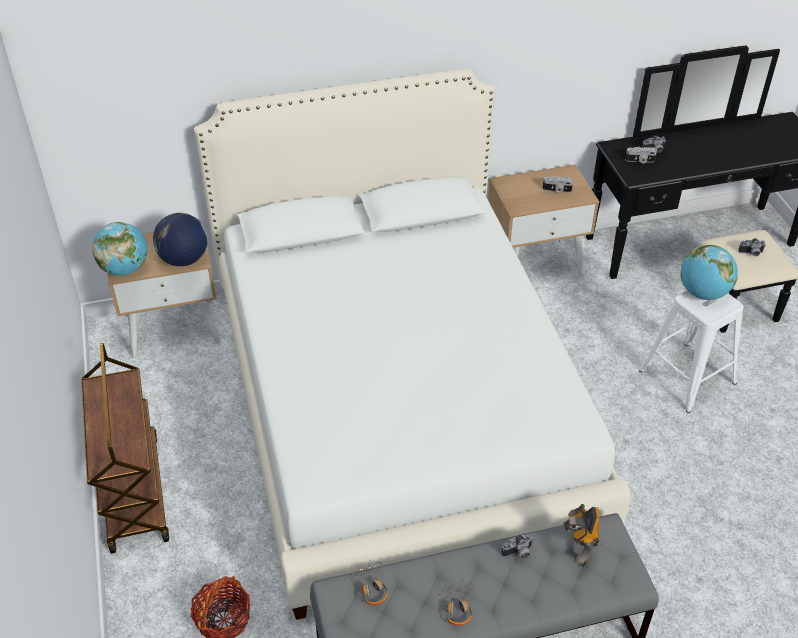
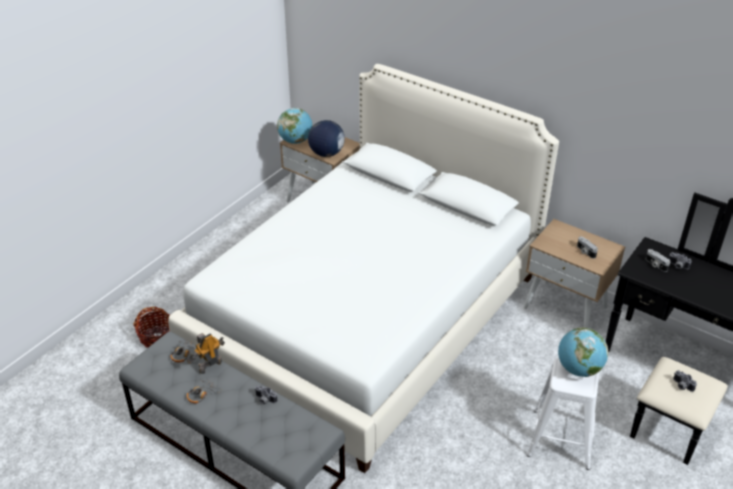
camera: 50 degrees right, 5 degrees down
(133, 491) = (202, 257): brown cart -> none
(578, 551) = (292, 426): toy robot -> toy robot (209, 366)

